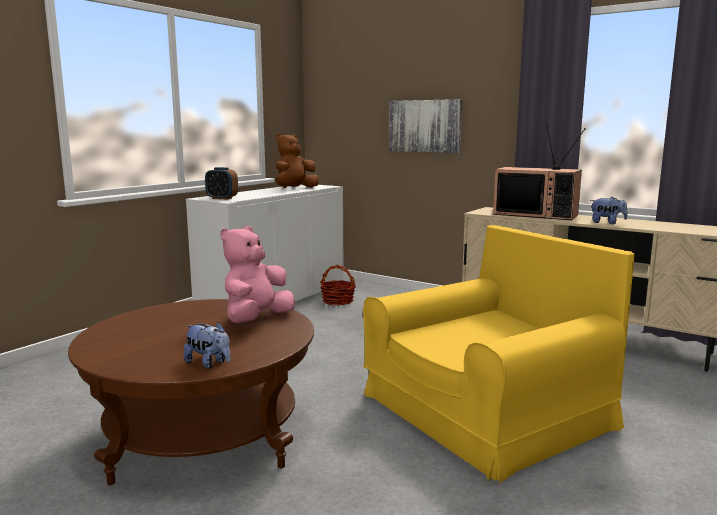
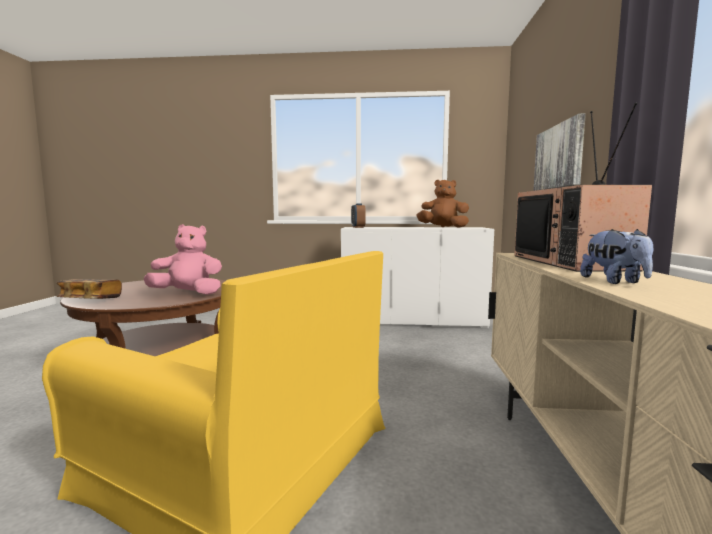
camera: 60 degrees right, 5 degrees down
(209, 363) = (91, 300): plush toy -> book
(338, 301) = (448, 335): basket -> none

